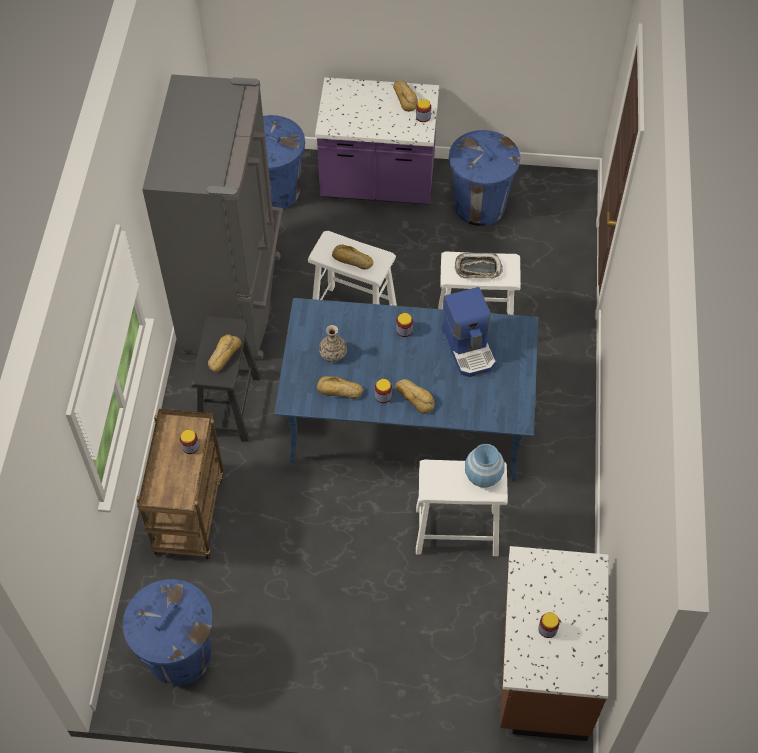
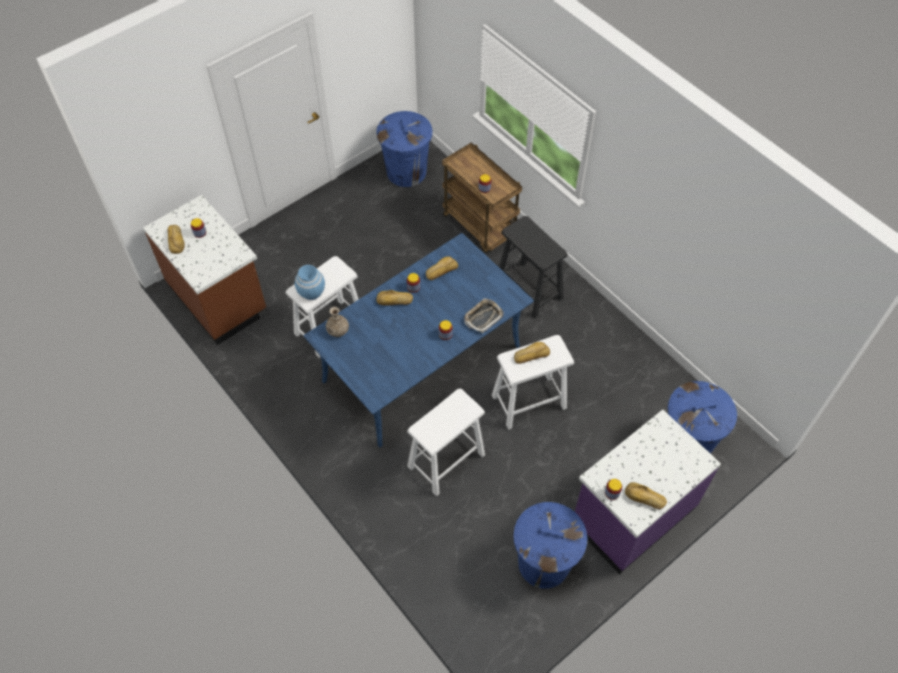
camera: 135 degrees right, 0 degrees up
(223, 355) = (529, 241): bread -> bread (176, 240)
(234, 303) = (605, 347): grey fridge -> none
(333, 354) = (469, 287): vase -> vase (337, 330)
(469, 347) = (394, 356): coffee machine -> none
(477, 269) = (447, 417): tray -> tray (483, 317)

